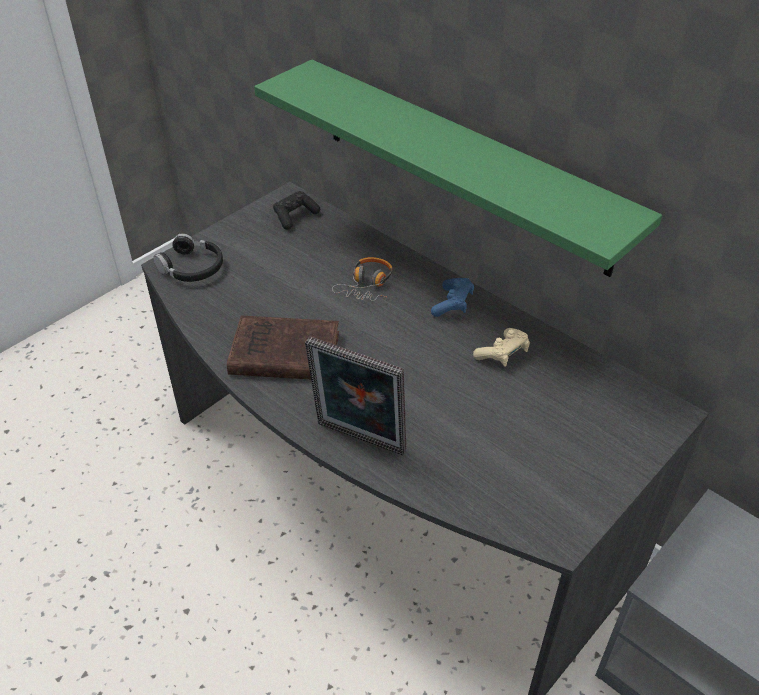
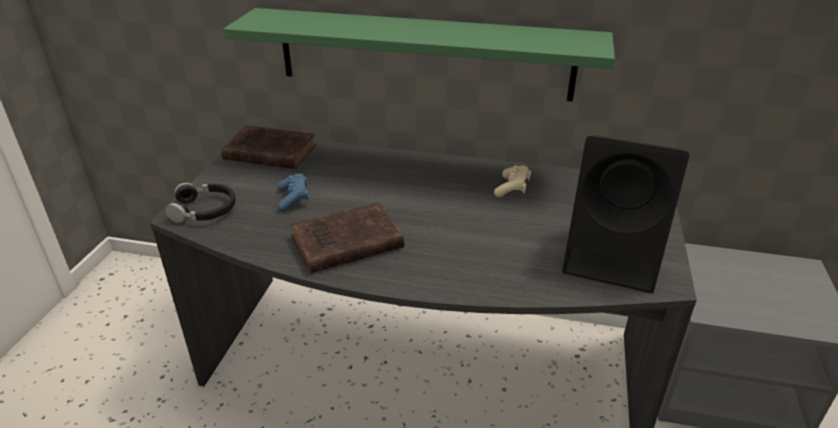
camera: 30 degrees left, 10 degrees down
(295, 216) = (268, 152): black game controller -> brown book
(358, 441) = (465, 279): picture frame -> none
(367, 285) = (371, 178): headphones -> none
(452, 304) = (447, 170): blue game controller -> blue game controller (293, 199)
(532, 484) = (615, 258): none -> black speaker

